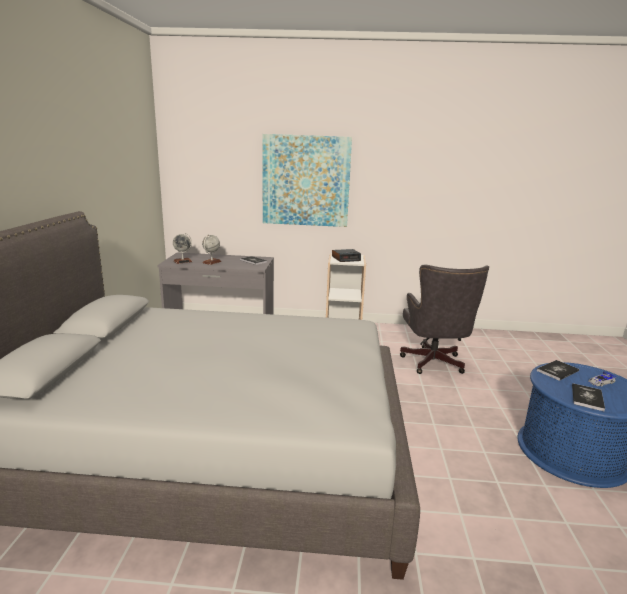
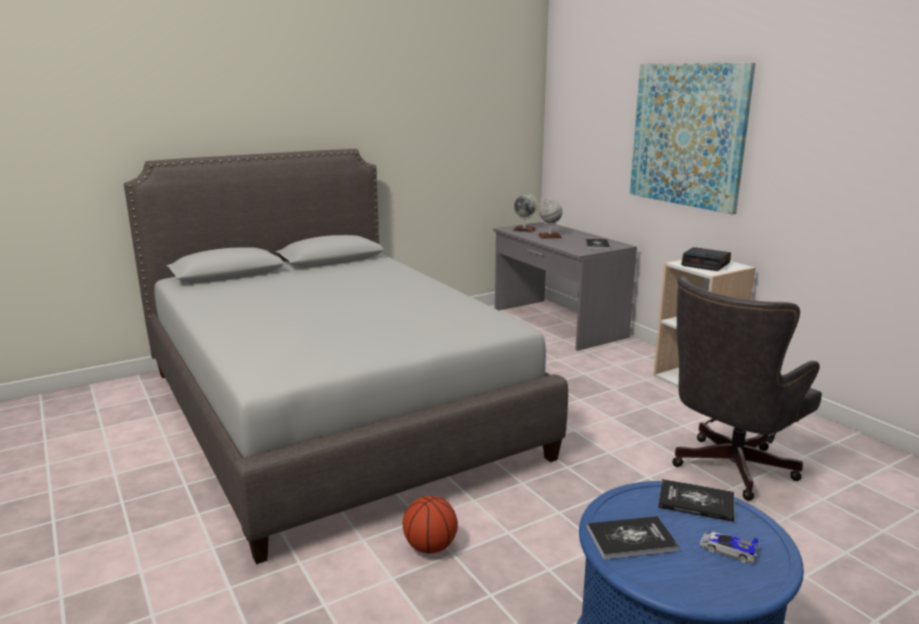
camera: 55 degrees right, 0 degrees up
(437, 483) = (430, 547): none -> basketball

